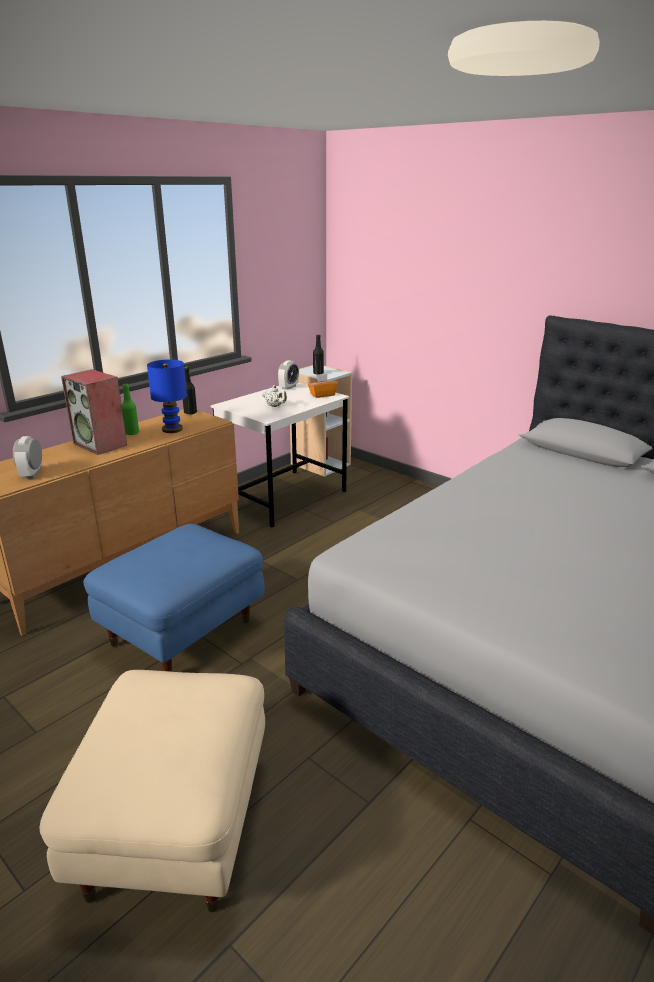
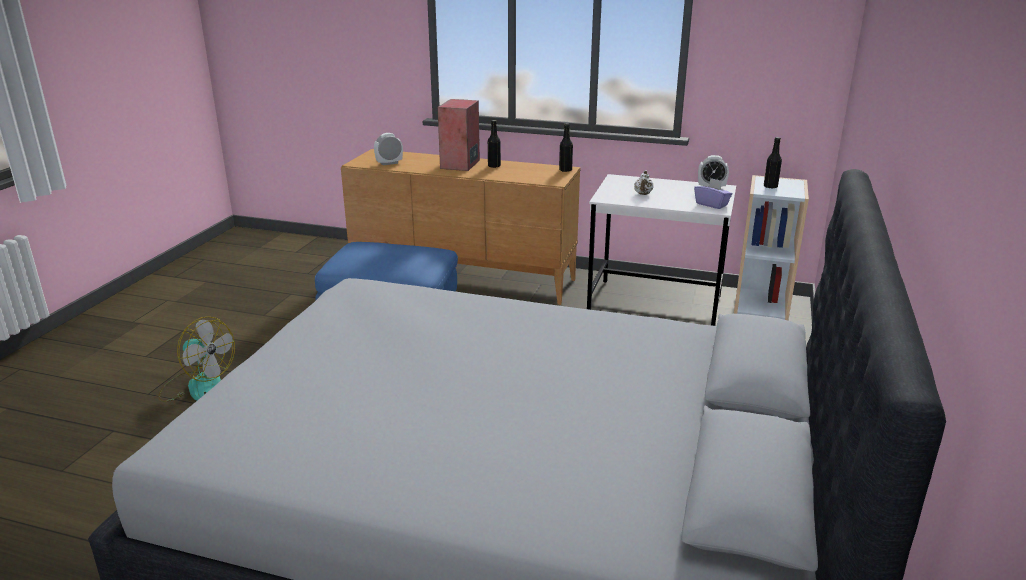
camera: 65 degrees right, 0 degrees up
(132, 433) = (494, 166): green bottle -> black bottle
(173, 429) = (518, 174): blue table lamp -> none
(176, 826) = (197, 386): beige ottoman -> fan
(322, 395) = (711, 204): orange tissue box -> purple tissue box

